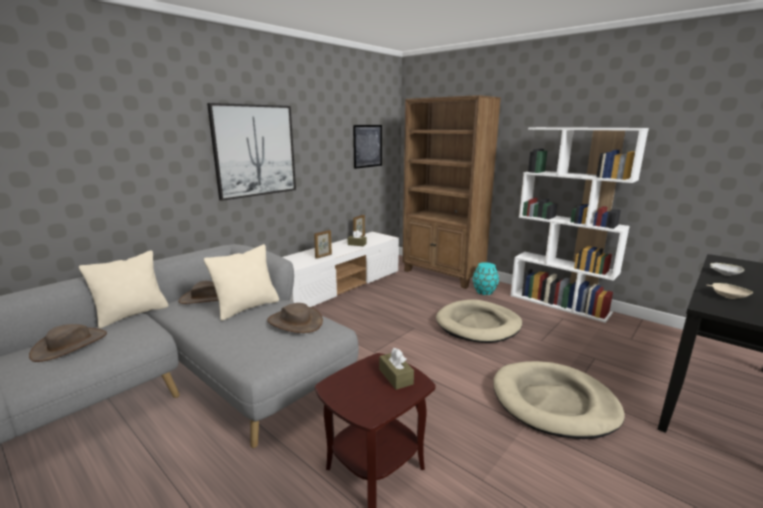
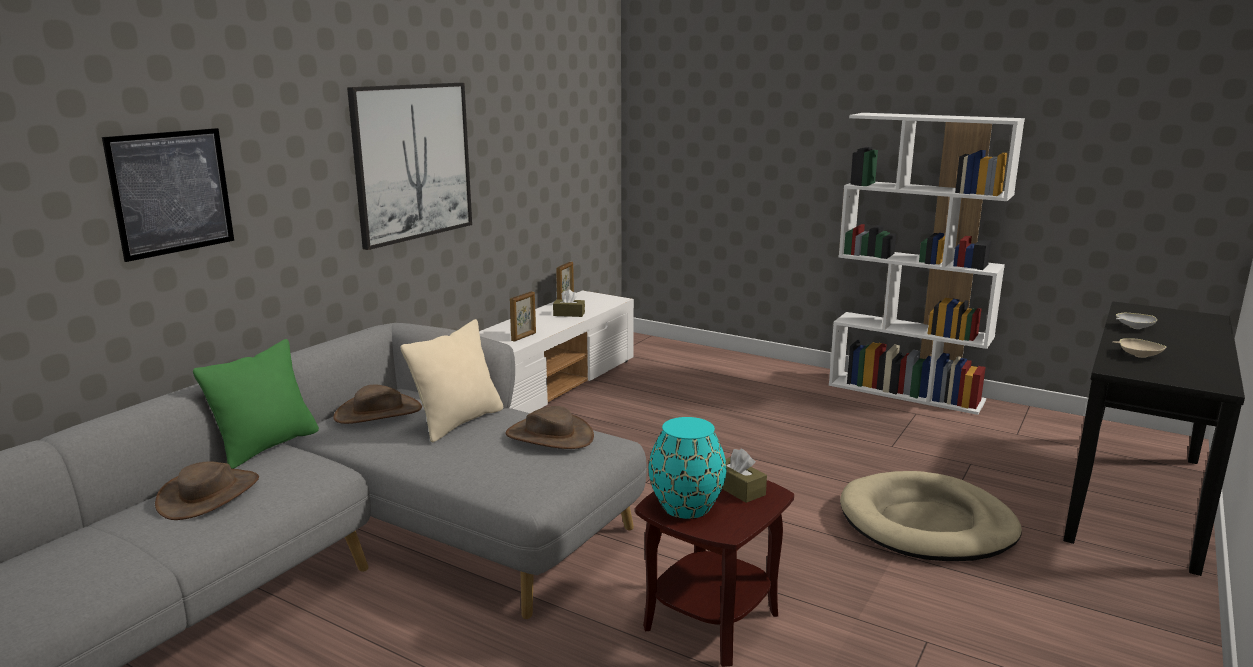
camera: 10 degrees left, 0 degrees up
(132, 314) = (266, 446): beige pillow -> green pillow
(367, 146) = (573, 142): picture -> picture (172, 192)
(443, 275) = (710, 359): brown bookcase -> none
(478, 325) = (792, 432): beige dog bed -> none
(484, 291) = (786, 382): turquoise vase -> turquoise vase (687, 506)

